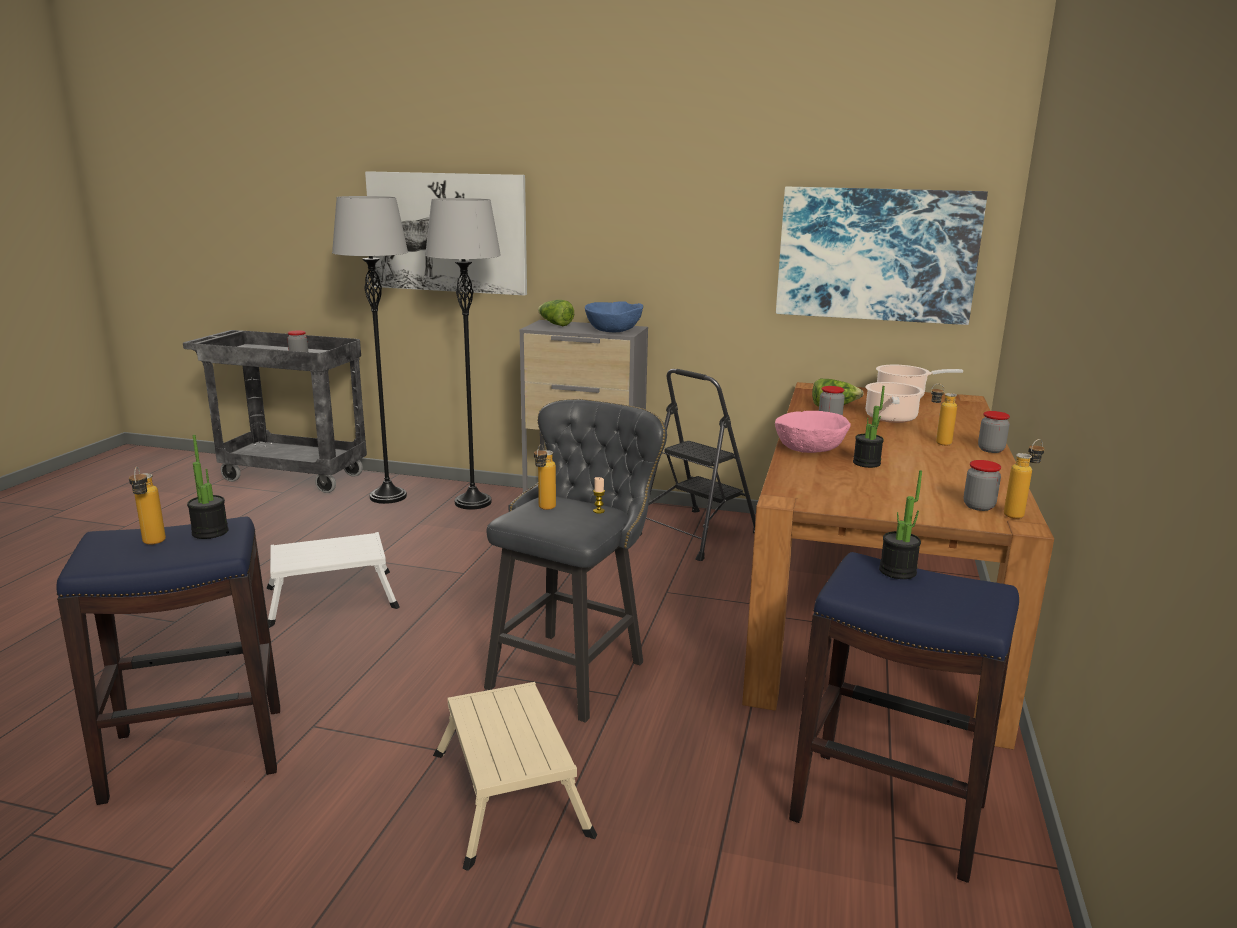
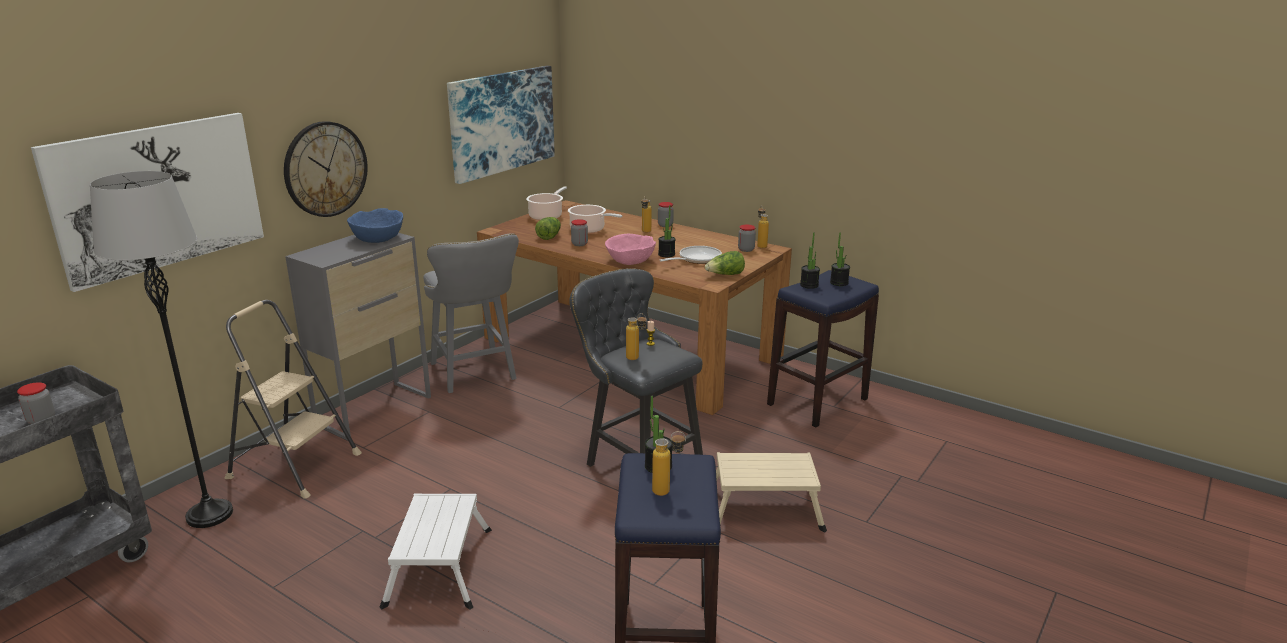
camera: 70 degrees left, 5 degrees up
(473, 502) = (291, 464): grey floor lamp -> beige step ladder
(555, 324) = (320, 253): lettuce -> lettuce (725, 275)
(605, 250) = (325, 169): none -> wall clock
(695, 534) = (476, 376): black step ladder -> grey stool
(876, 481) = (696, 259): none -> frying pan
(949, 596) = (839, 283): none -> potted plant

